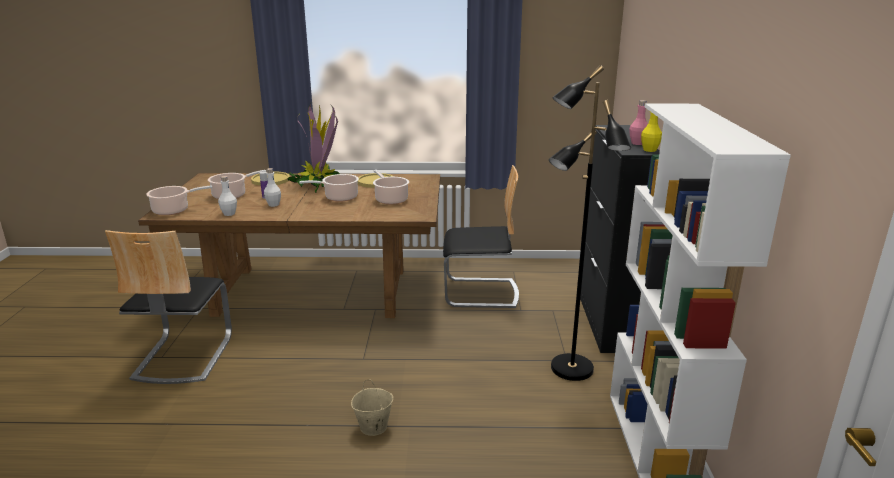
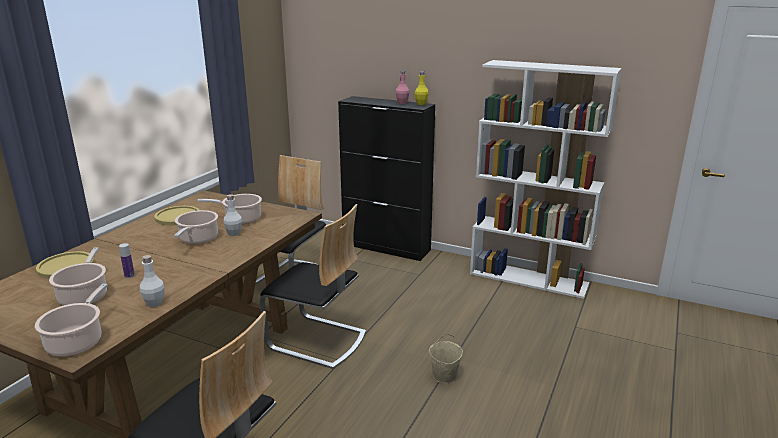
camera: 65 degrees left, 0 degrees up
(273, 204) = (164, 274): white bottle -> white bottle (234, 233)
(319, 184) = (136, 243): potted plant -> none
(386, 337) = (317, 340): none -> chair
(571, 369) = (430, 276): black floor lamp -> none

